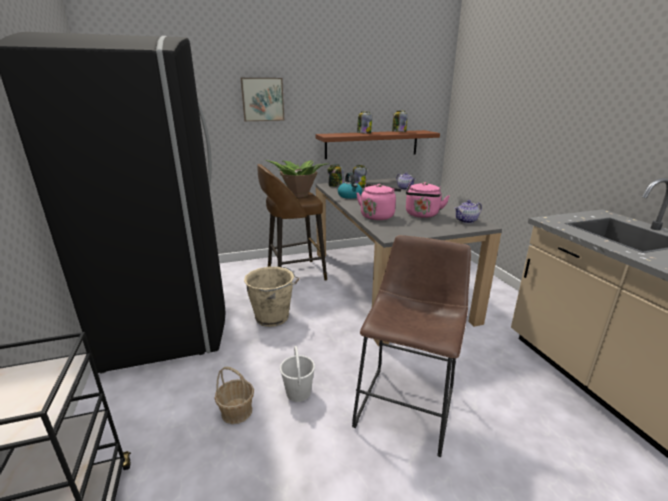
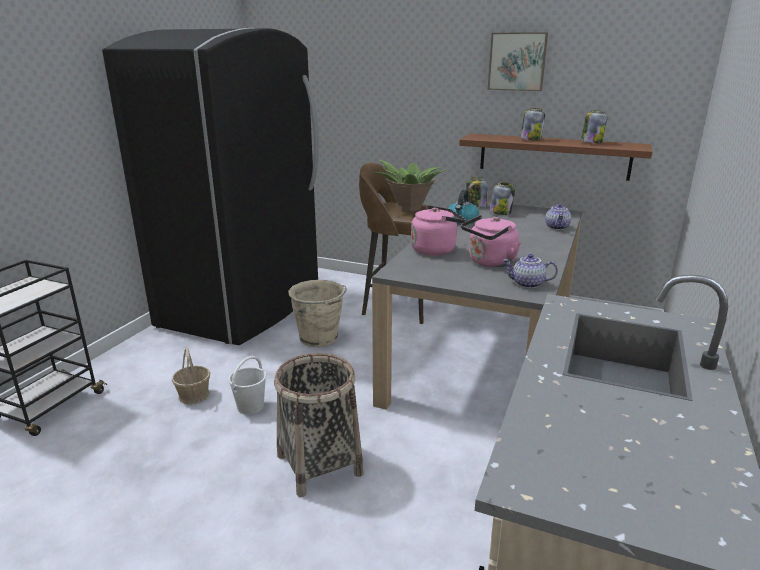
camera: 40 degrees right, 0 degrees up
(262, 99) = (408, 85): picture -> picture (517, 61)
(407, 403) = (319, 464): brown stool -> basket

